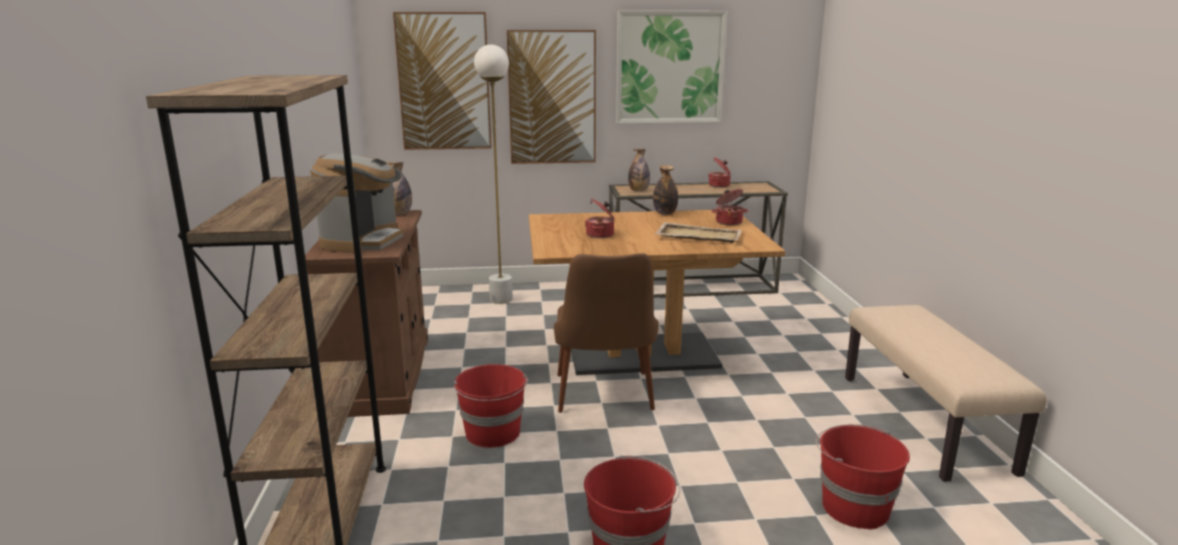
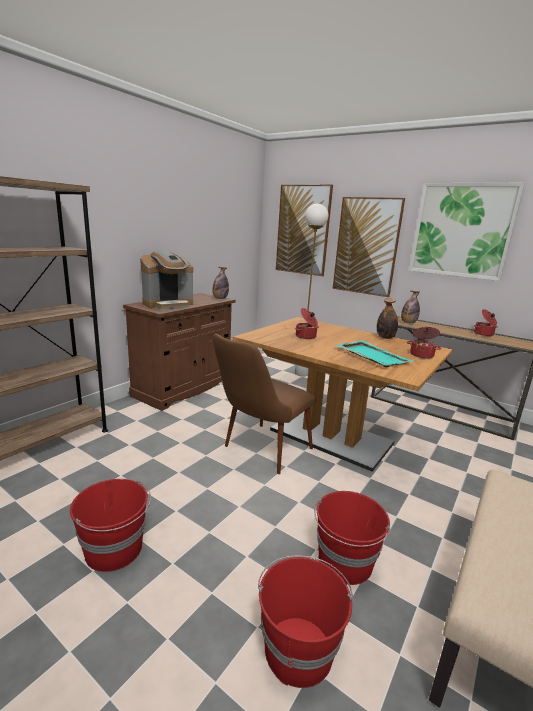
camera: 40 degrees right, 0 degrees up
(493, 433) = (175, 439): red bucket -> red bucket (345, 562)
(697, 235) = (371, 355): beige tray -> turquoise tray

